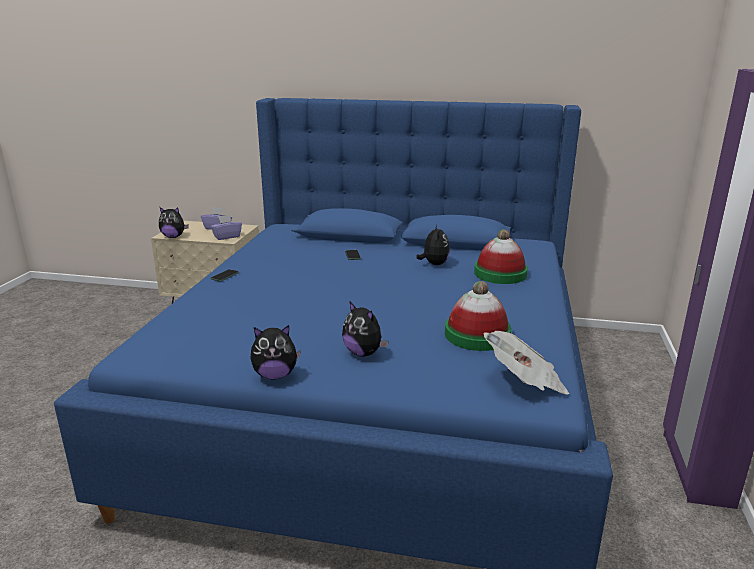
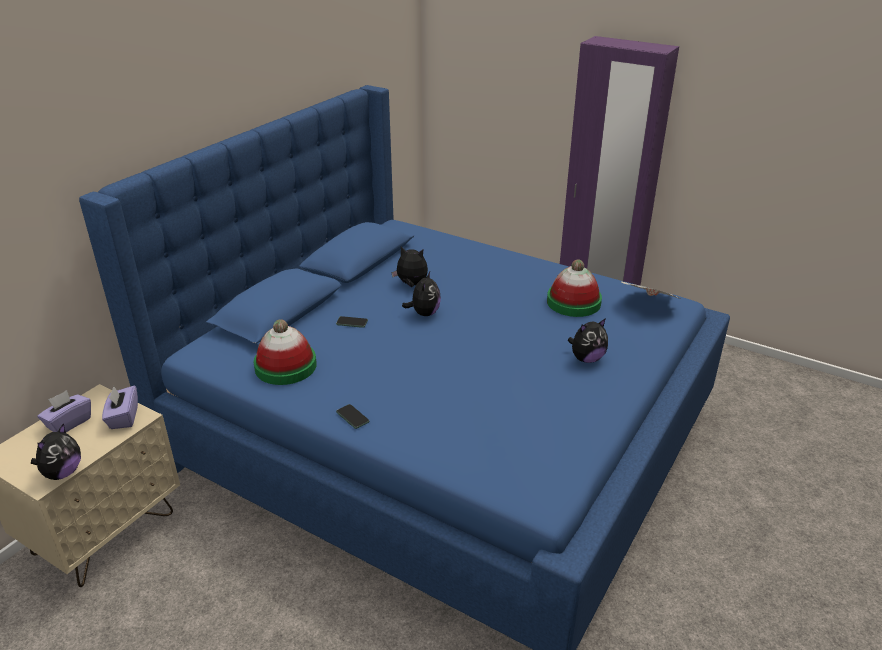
camera: 70 degrees left, 10 degrees up
(275, 375) = (611, 409): plush toy -> plush toy (424, 313)
(500, 274) = (458, 261): hat -> hat (285, 366)

